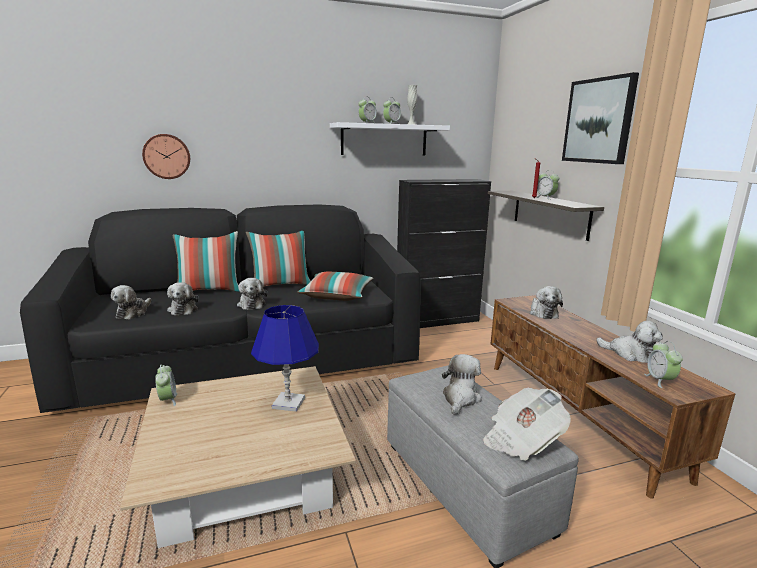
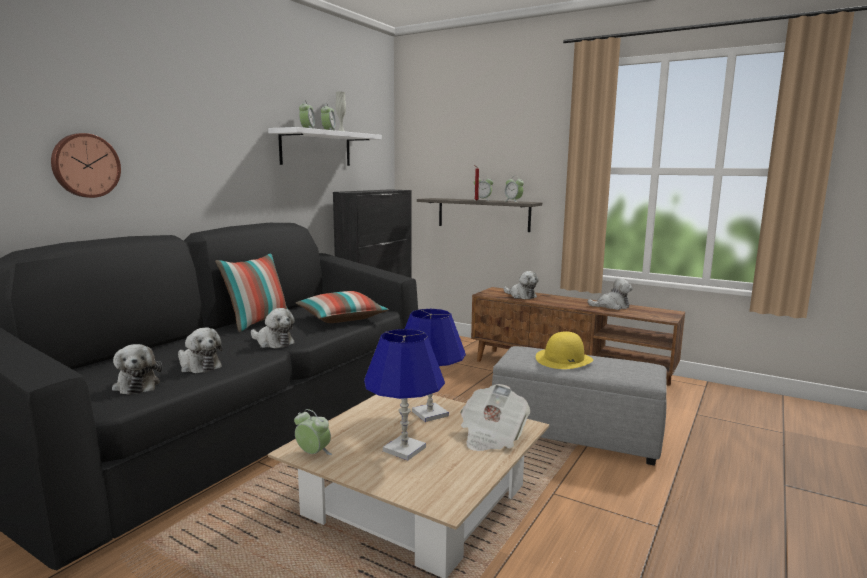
camera: 40 degrees left, 5 degrees down
(209, 290) = (182, 344): pillow -> none
(215, 425) = (404, 449): none -> blue table lamp
(460, 398) = (564, 359): plush toy -> yellow hat
(522, 440) = (634, 367): newspaper -> newspaper (491, 436)
(599, 121) = (526, 133): picture -> none
(660, 380) = (649, 314): alarm clock -> alarm clock (513, 201)

